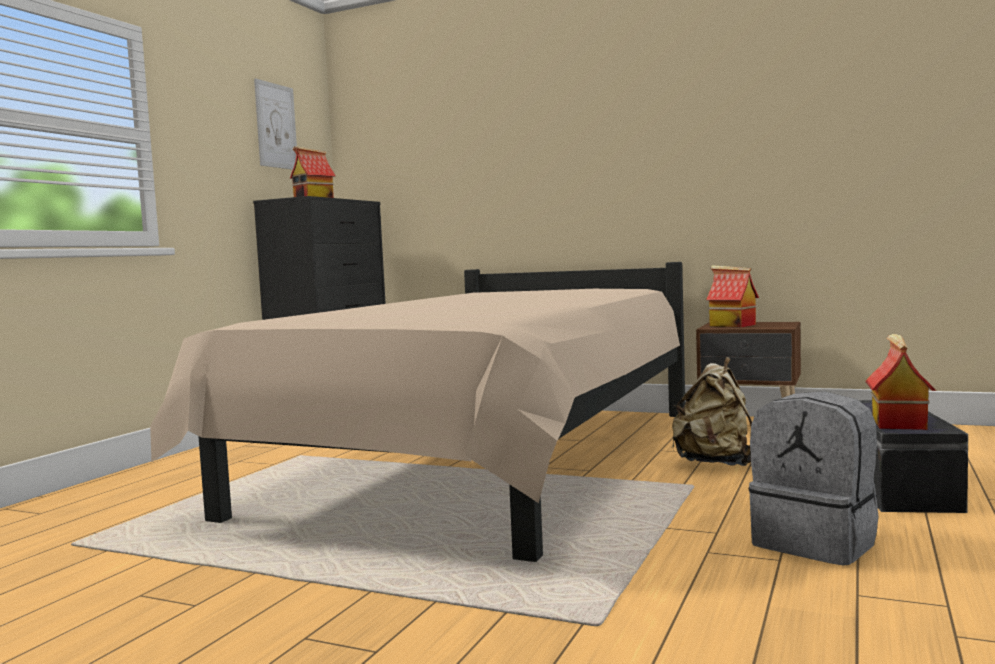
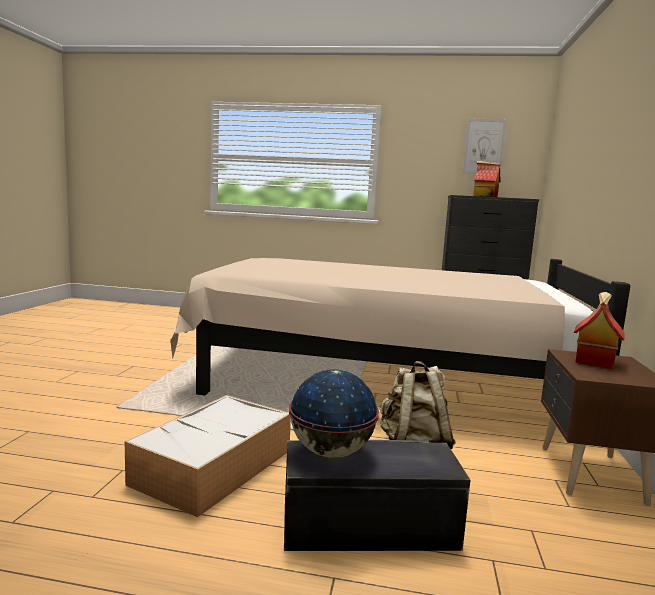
camera: 75 degrees right, 5 degrees up
(817, 543) = (212, 468): grey backpack -> storage box
(897, 423) = (330, 452): toy house -> globe

